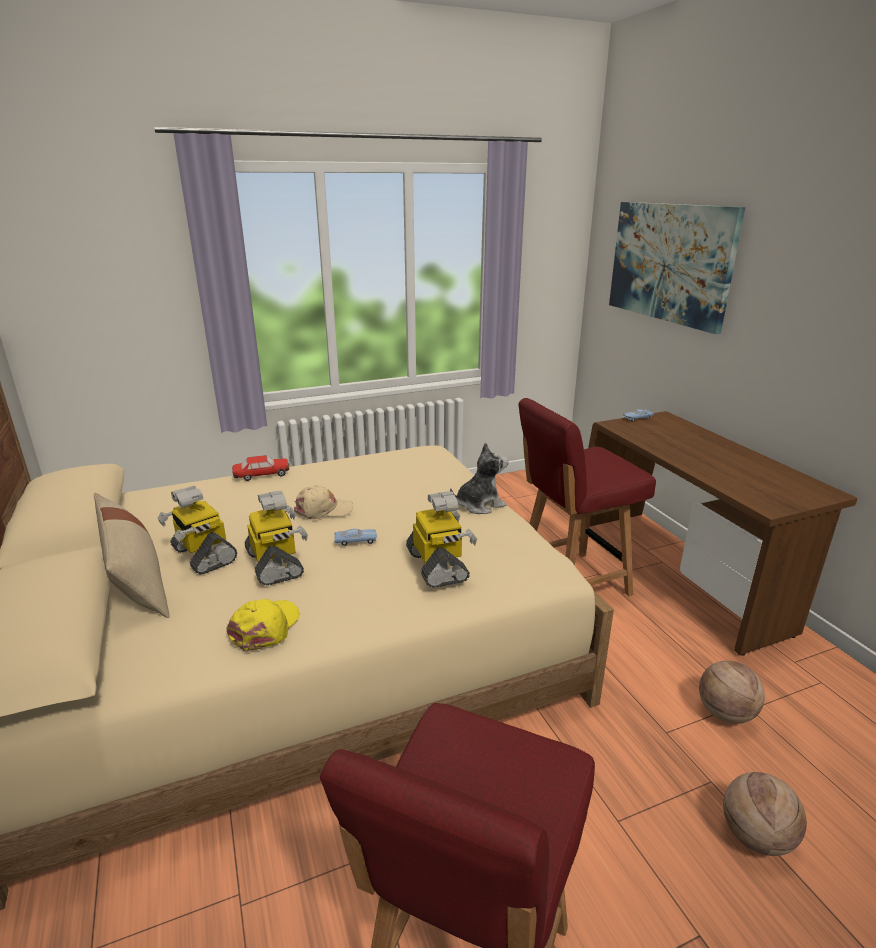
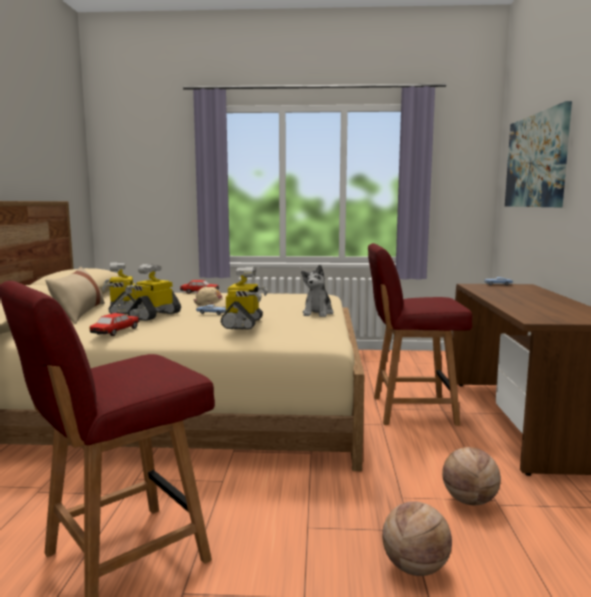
camera: 25 degrees right, 15 degrees down
(266, 628) = (115, 332): yellow cap -> toy car
(276, 564) = (154, 315): toy robot -> toy robot turned 150 degrees counterclockwise
(479, 505) = (318, 313): plush toy -> plush toy turned 105 degrees clockwise

